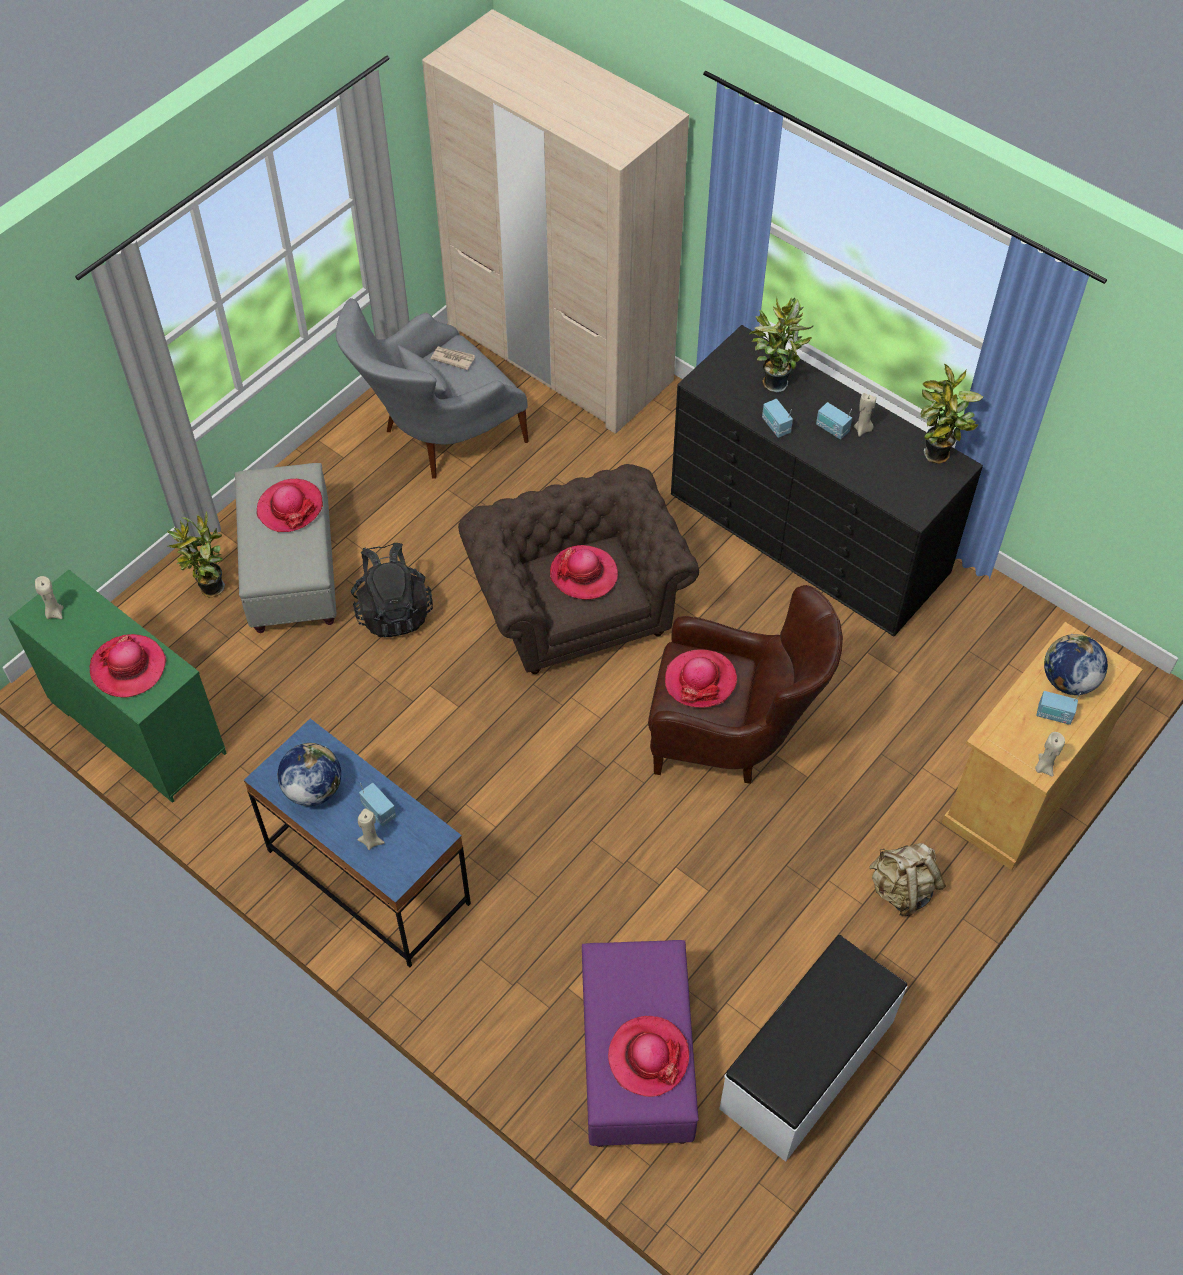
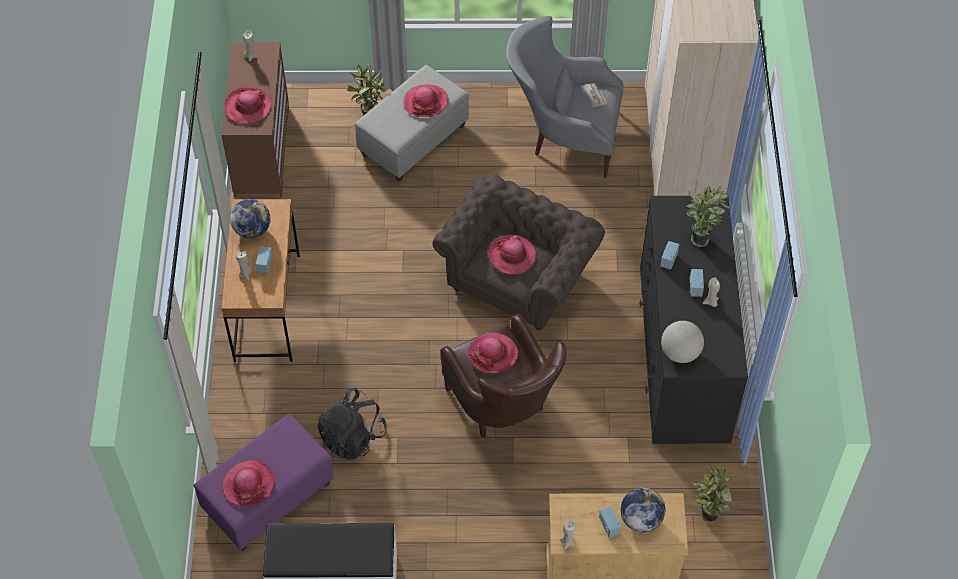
camera: 50 degrees right, 0 degrees up
(136, 727) = (261, 150): green dresser -> brown dresser
(368, 877) = (267, 307): blue desk -> brown desk
(393, 610) = (433, 200): black backpack -> black backpack (353, 437)
(902, 890) = (483, 556): beige backpack -> none
(903, 497) = (680, 353): none -> globe
(936, 457) = (729, 350): potted plant -> potted plant (708, 516)

